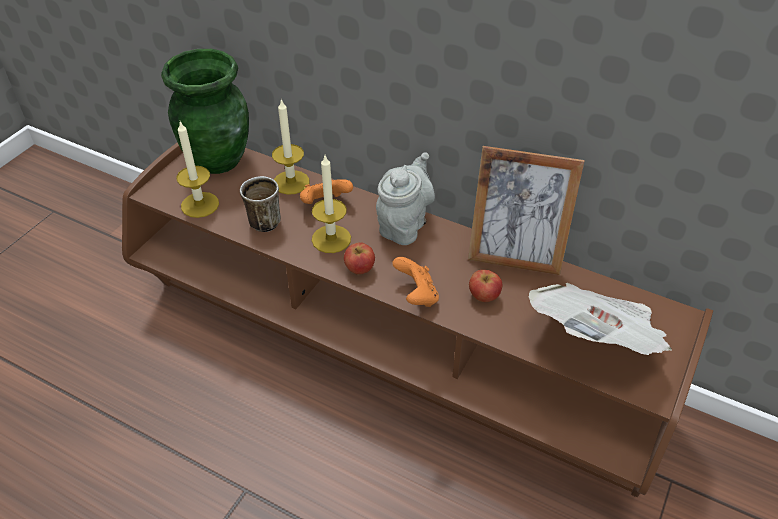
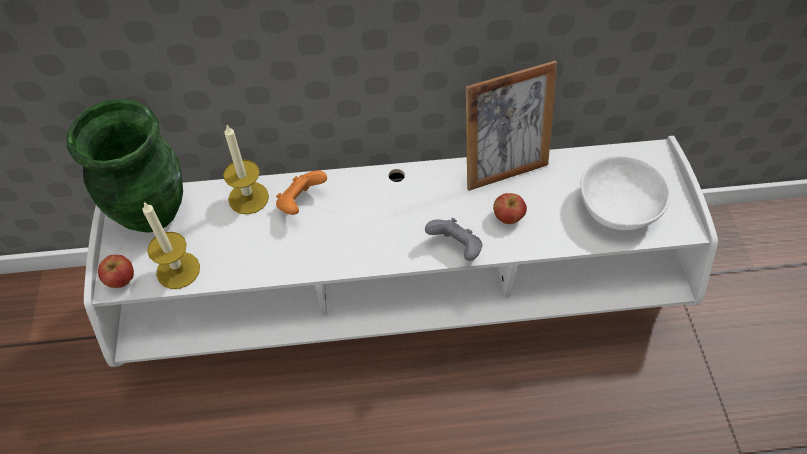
camera: 35 degrees left, 10 degrees up
(262, 219) = (255, 251): mug -> none
(331, 239) = (337, 235): candle -> none
(360, 269) = (388, 250): apple -> apple (121, 279)
(390, 356) = (404, 303): brown tv stand -> white tv stand
(404, 225) = (389, 186): grey teapot -> none
(416, 295) = (455, 248): orange game controller -> grey game controller
(596, 340) = (616, 207): newspaper -> white bowl

